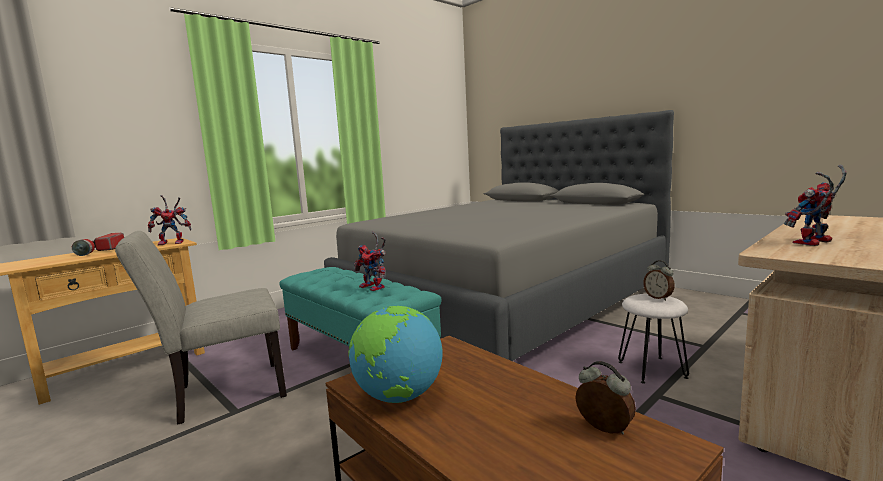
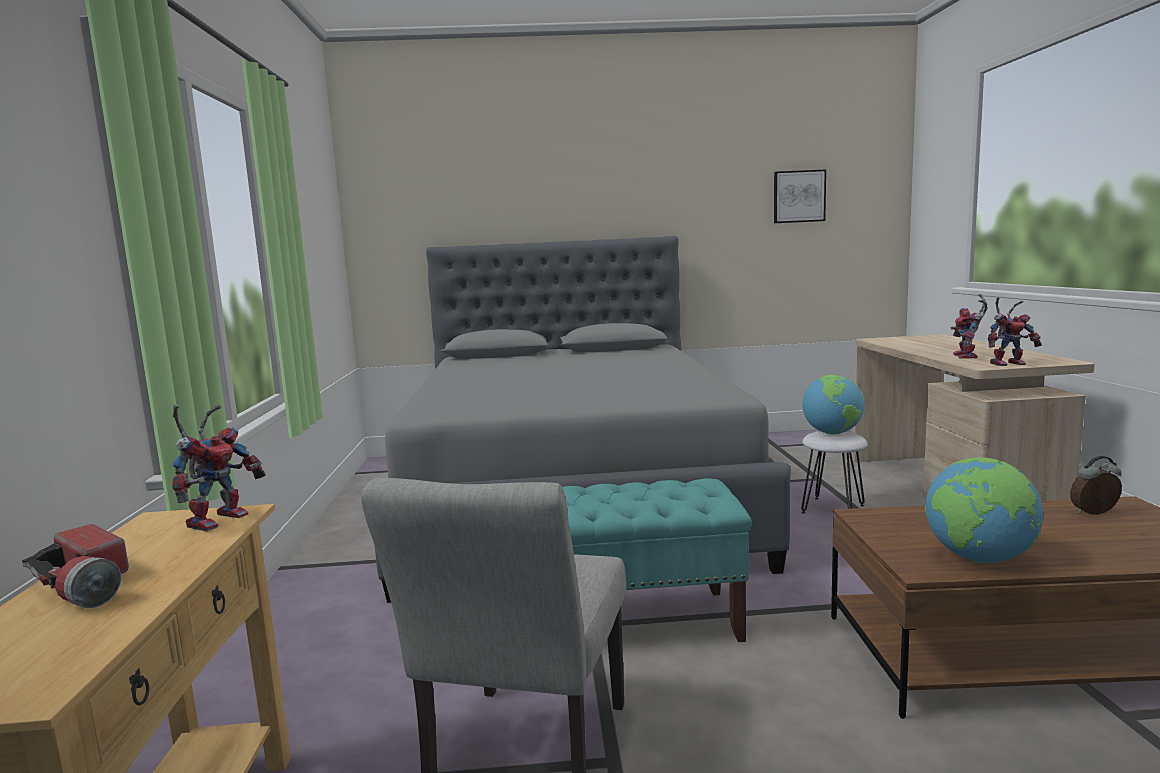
camera: 50 degrees left, 0 degrees up
(375, 287) = (646, 492): toy robot -> toy robot (1008, 363)
(658, 298) = (832, 433): alarm clock -> globe
(822, 58) = (799, 196): none -> picture

